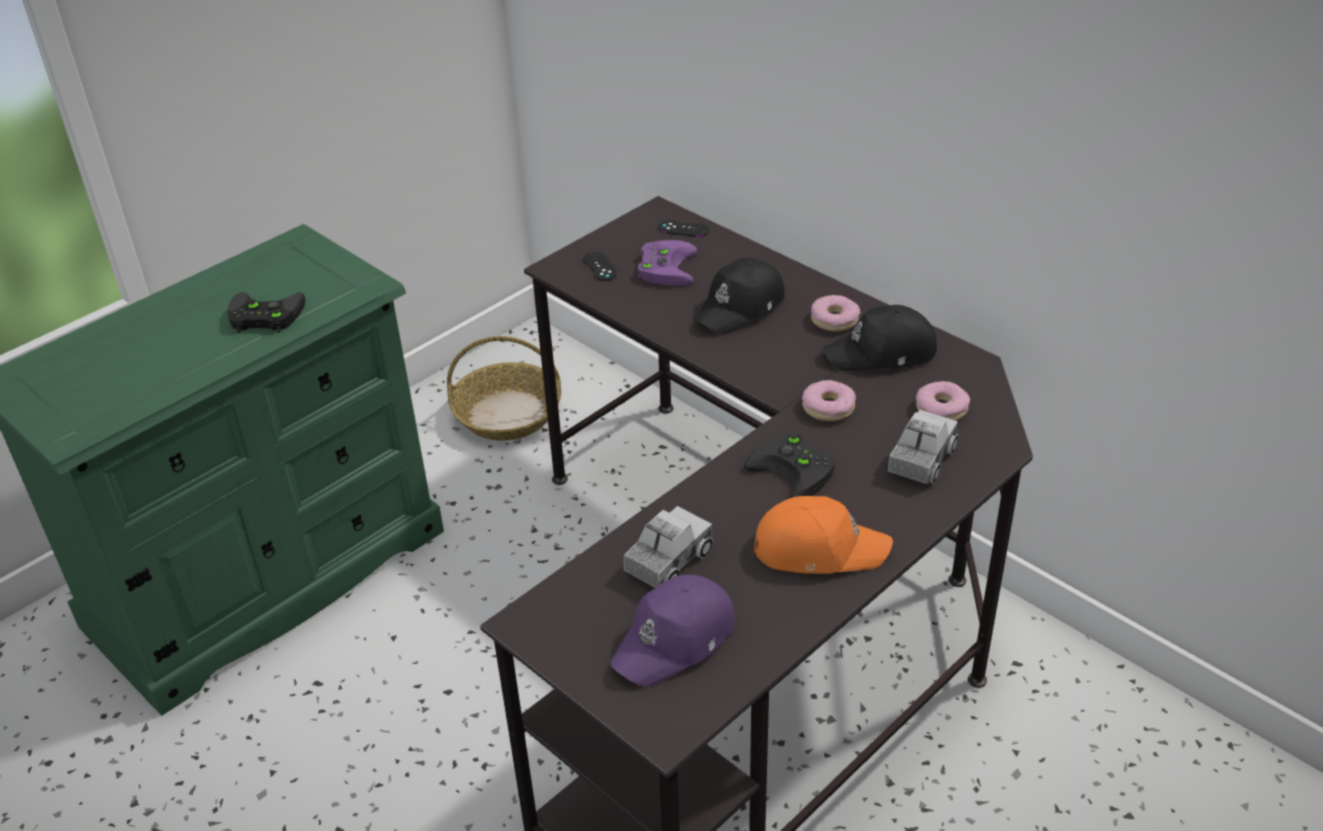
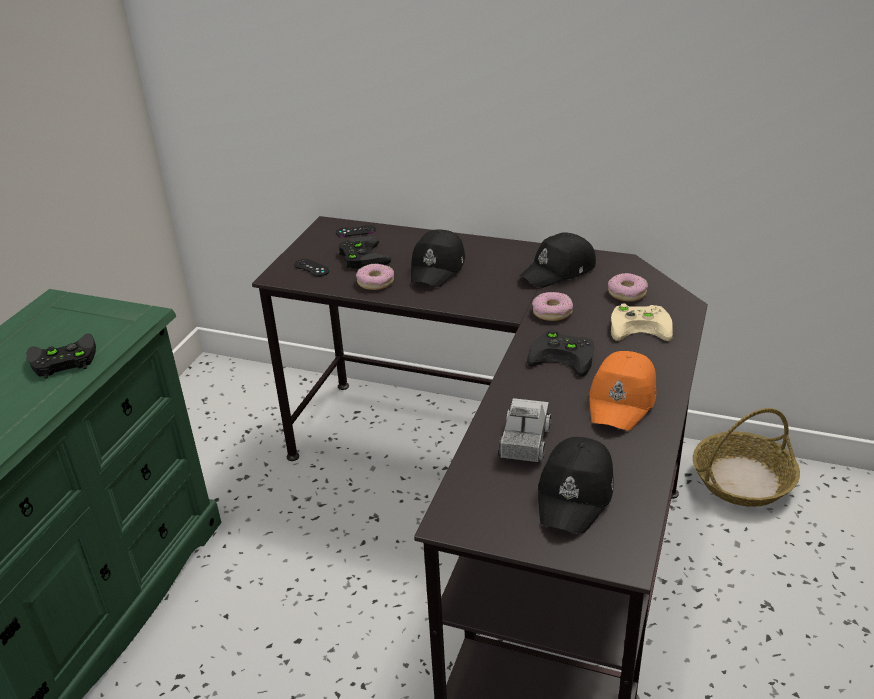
camera: 25 degrees left, 5 degrees down
(508, 414) = (223, 423): basket -> basket (742, 479)
(664, 266) = (361, 256): purple game controller -> black game controller
(676, 640) = (576, 493): purple cap -> black cap
(818, 548) = (623, 400): orange cap -> orange cap turned 135 degrees clockwise
(834, 320) = (509, 259): donut -> donut (375, 282)
(921, 460) = (641, 326): toy truck -> beige game controller

